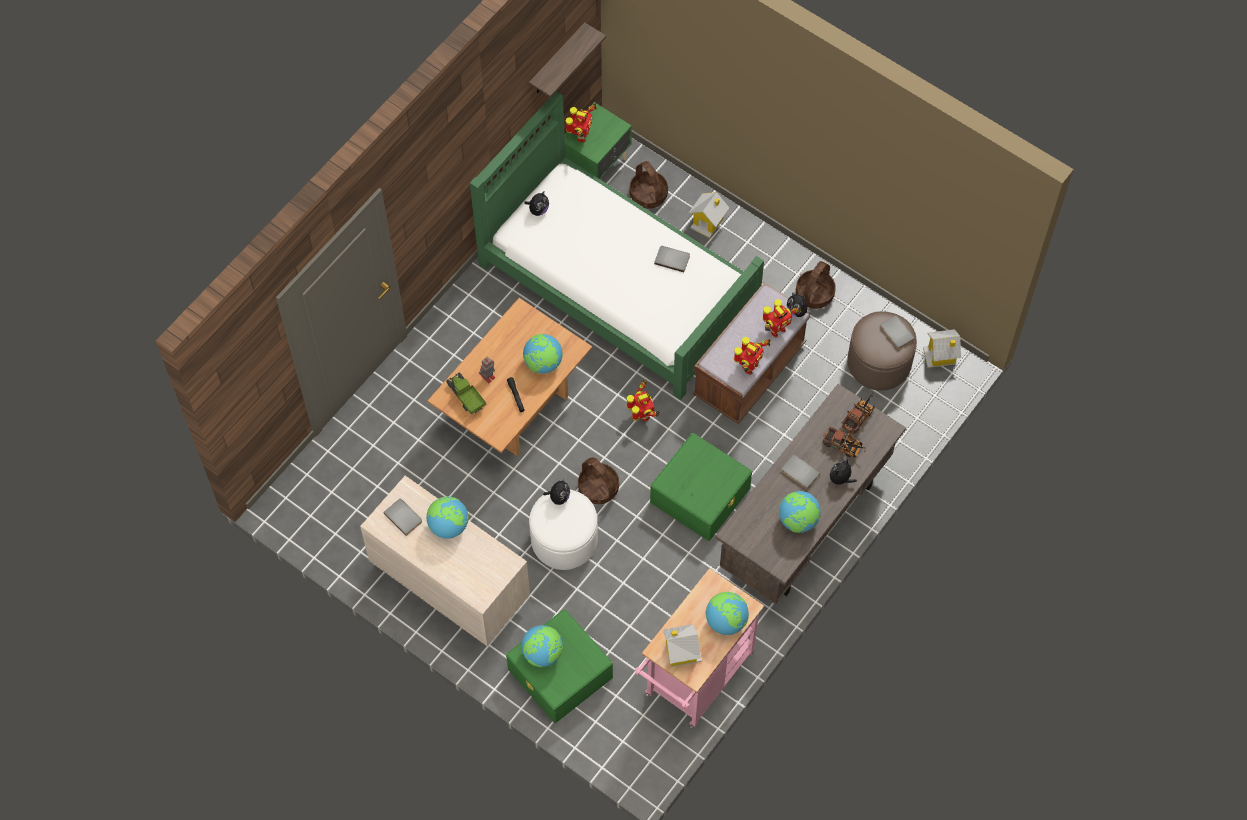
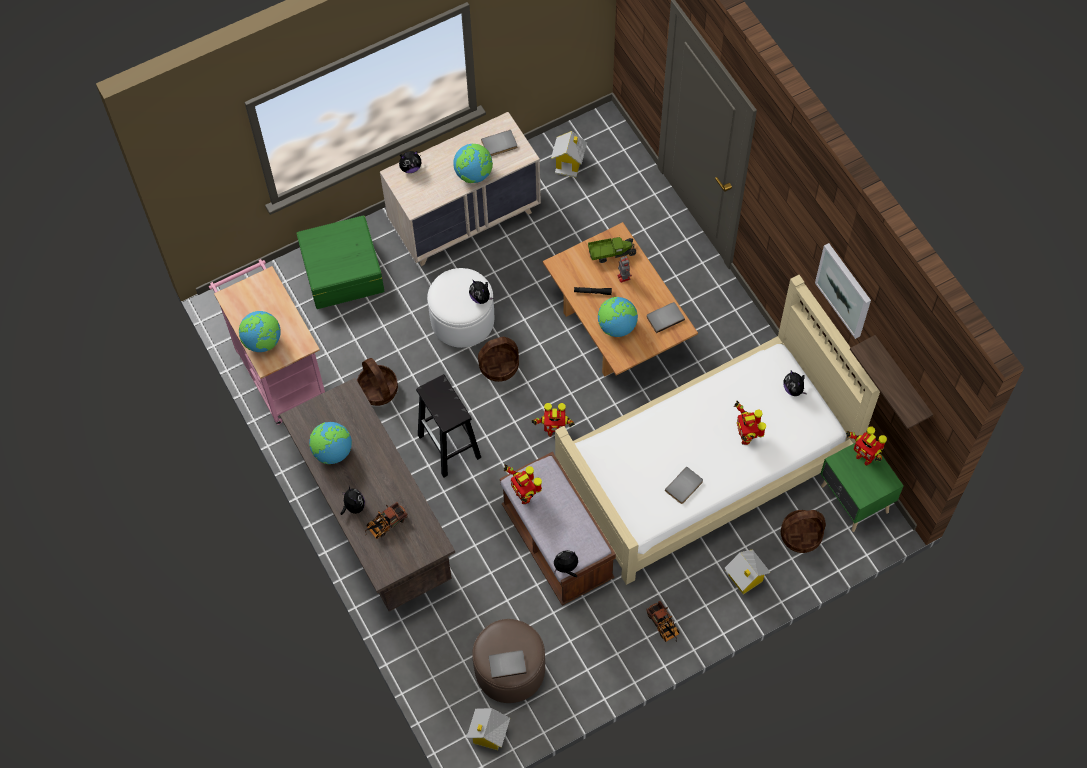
camera: 115 degrees right, 0 degrees up
(466, 586) = (410, 168): none -> plush toy
(496, 114) = (844, 290): none -> picture
(543, 653) = (349, 241): globe -> none
(617, 284) = (707, 465): green bed -> beige bed
(681, 652) = (255, 296): toy house -> toy house (569, 163)
(700, 494) = (450, 447): green storage box -> black stool
(776, 330) = (553, 538): toy robot -> toy robot (746, 436)
(799, 473) = (378, 473): grey book -> grey book (664, 317)
(814, 293) = (616, 643): basket -> basket (378, 390)
(859, 416) = (409, 553): toy truck -> toy truck (663, 626)

